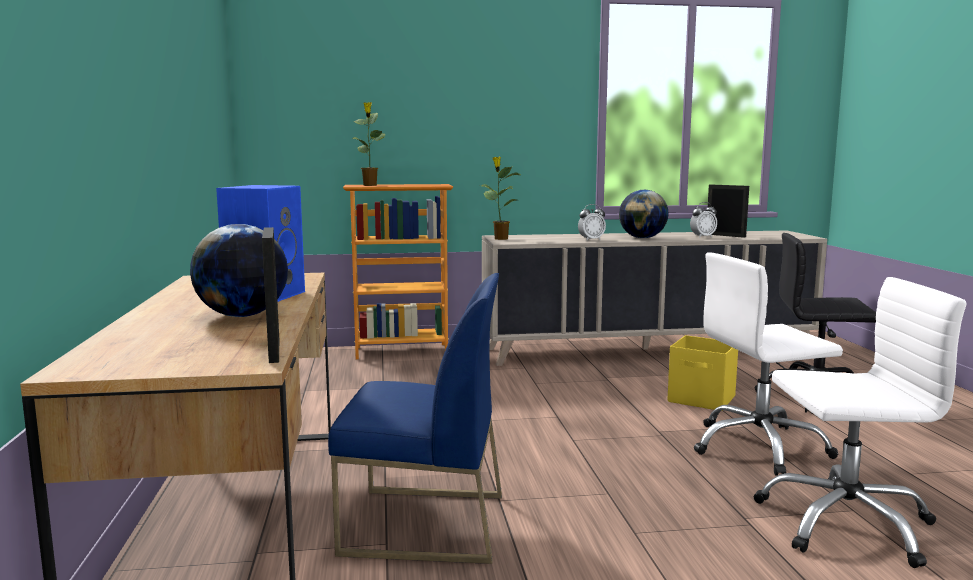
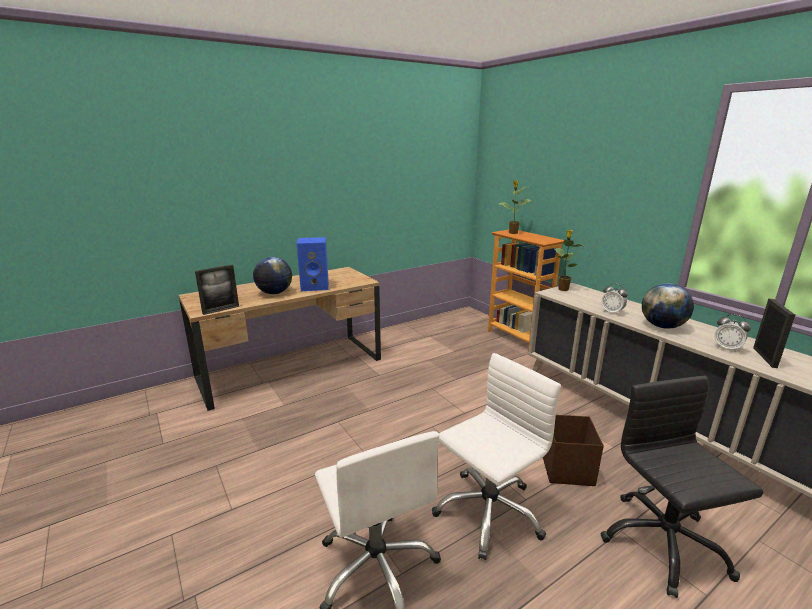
camera: 65 degrees right, 10 degrees up
(423, 525) = (304, 408): blue chair -> none
(702, 399) = (566, 469): yellow storage box -> brown storage box
(759, 447) = (488, 512): white office chair -> white office chair turned 90 degrees clockwise

